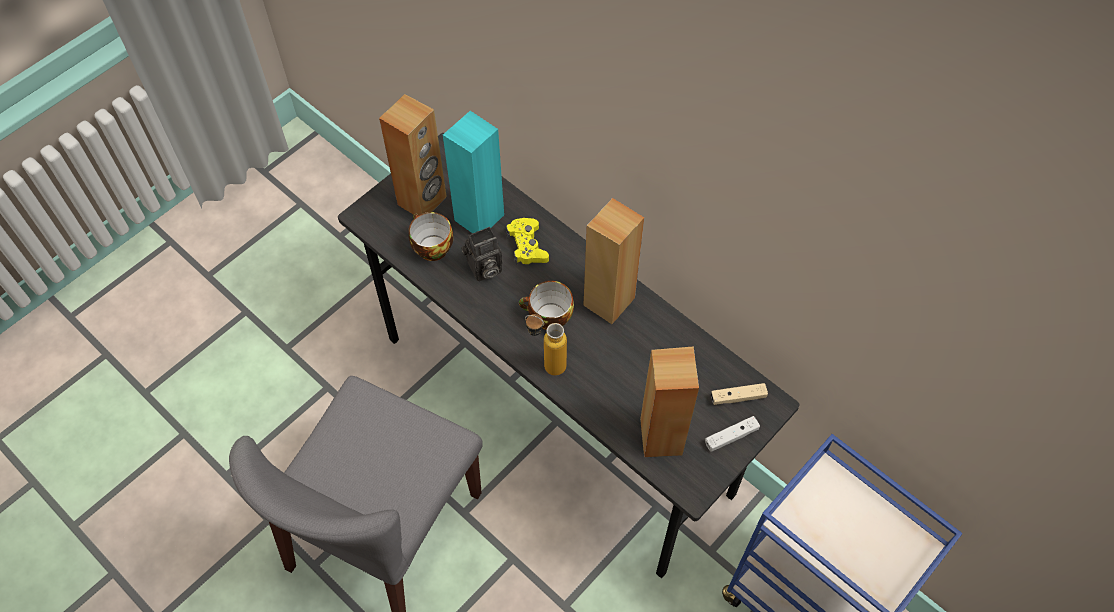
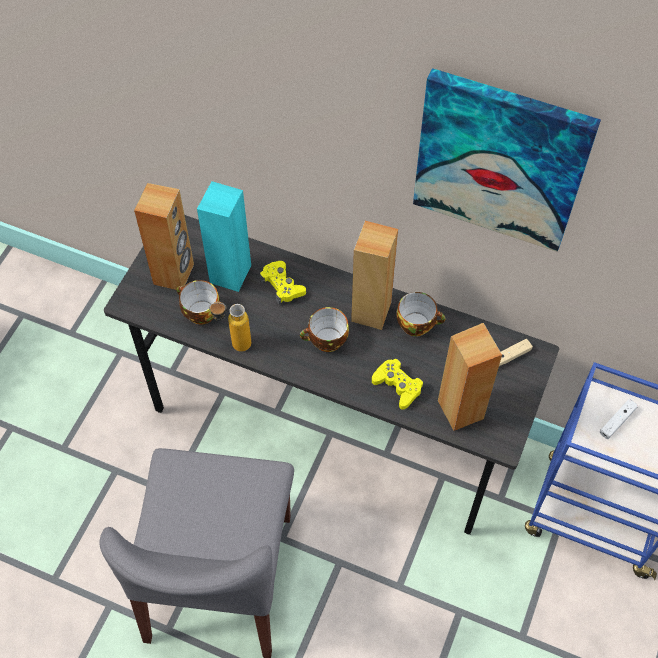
camera: 20 degrees left, 0 degrees up
(483, 269) = (253, 317): camera -> none
(546, 364) = (341, 380): bottle -> bottle (233, 344)
(603, 389) = (397, 386): none -> yellow game controller
(653, 330) = (417, 324): none -> cup
(731, 436) = (516, 391): white game controller -> white game controller (617, 421)
(758, 169) = (500, 160): none -> picture

